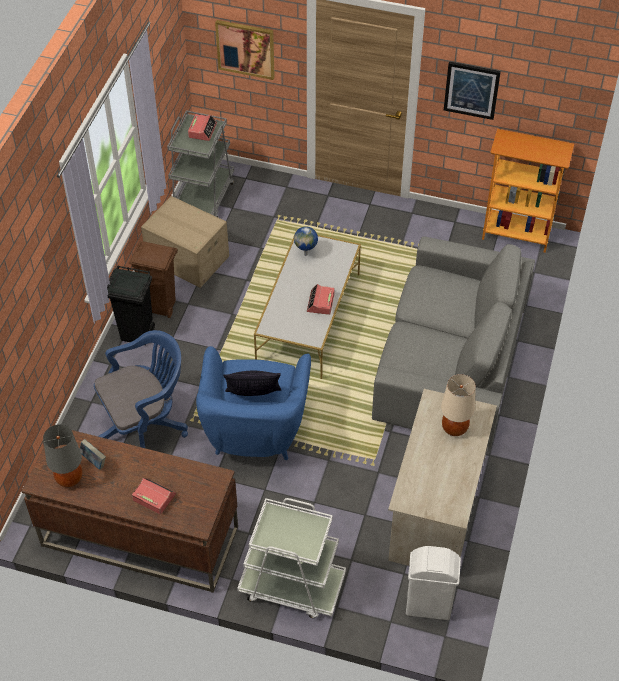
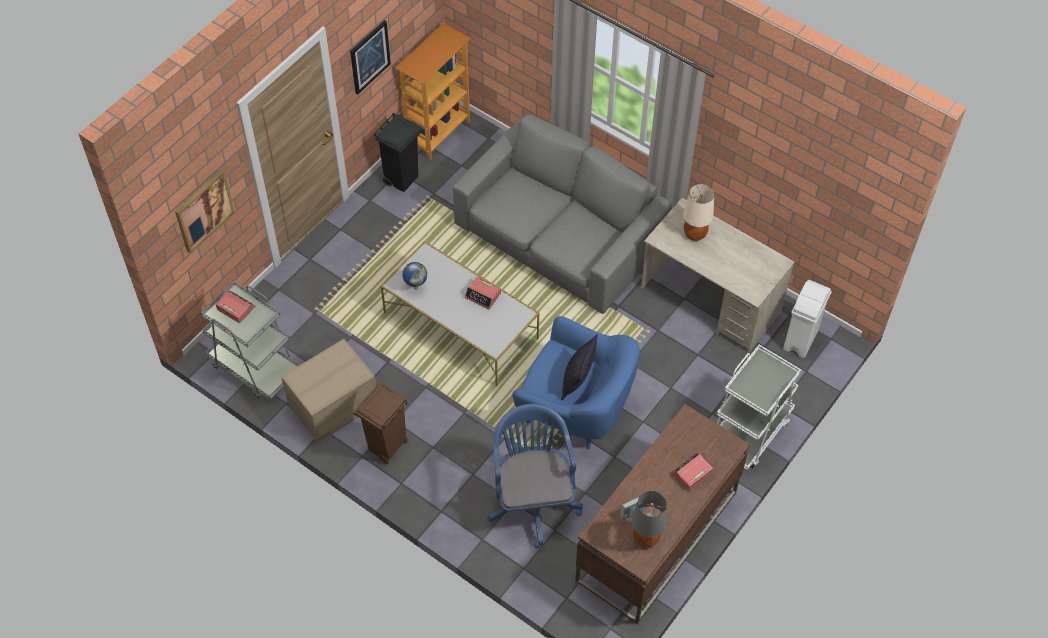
camera: 70 degrees left, 5 degrees up
(137, 334) = (413, 476): black trash can -> black trash can (402, 179)

